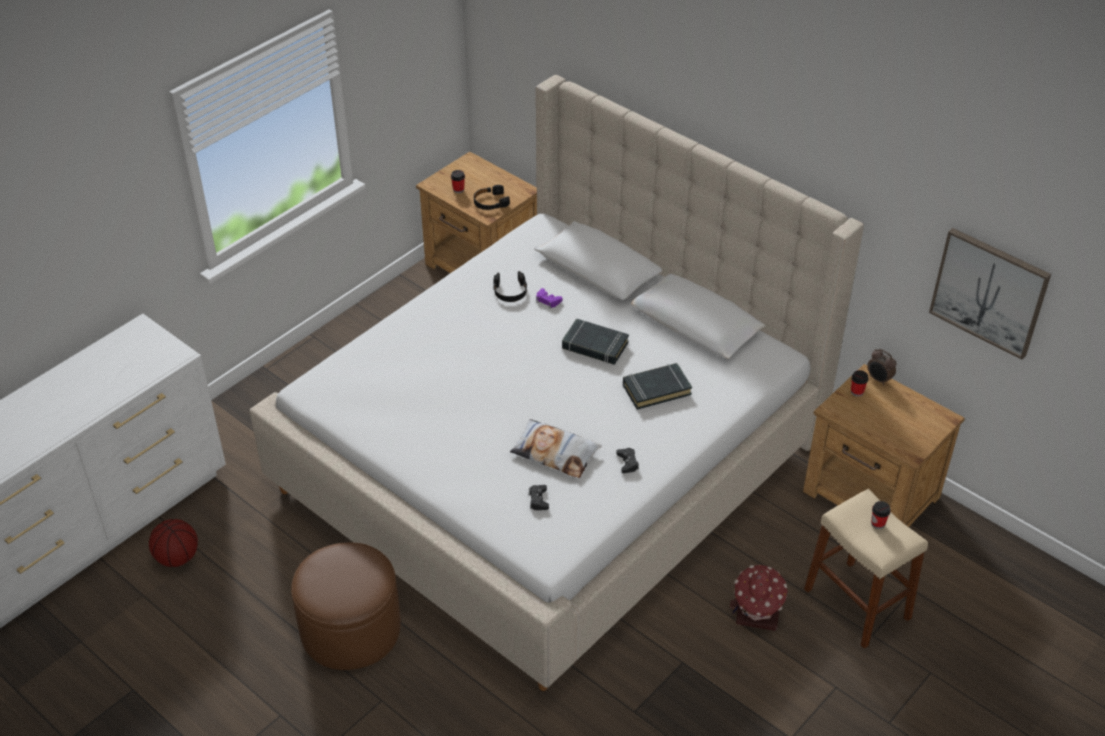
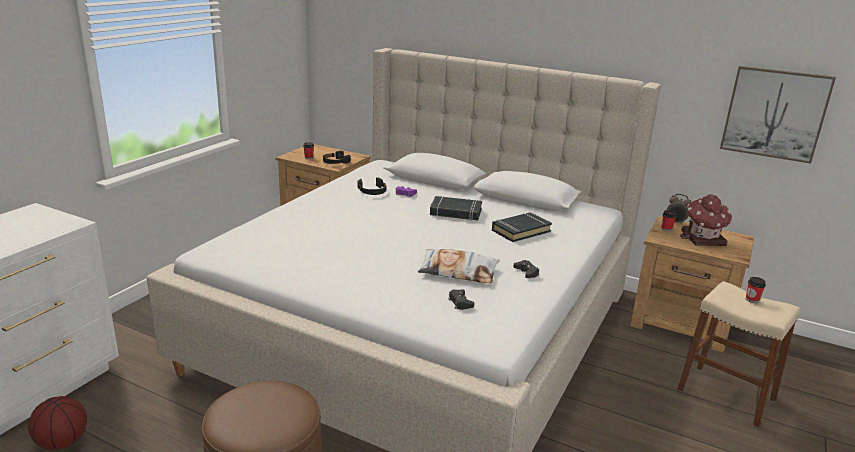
camera: 15 degrees left, 20 degrees down
(757, 611) = (651, 411): toy house -> toy house (703, 239)

